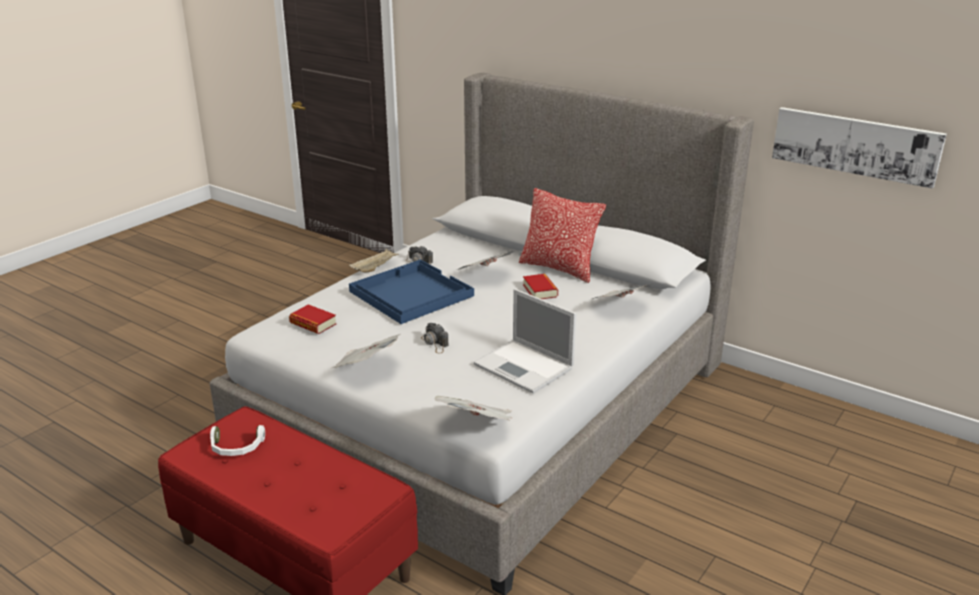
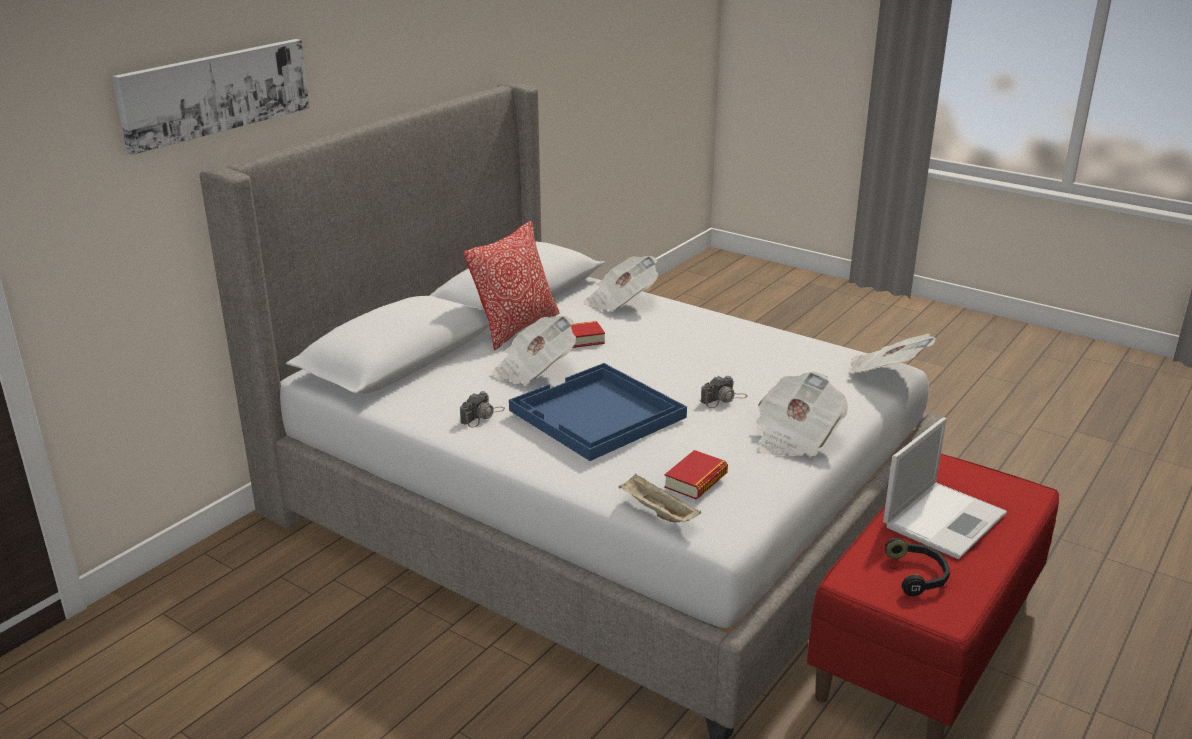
camera: 90 degrees left, 0 degrees up
(236, 448) = (918, 575): white headphones -> black headphones
(374, 268) = (498, 451): beige tray -> beige tray (656, 512)
(525, 367) = (764, 350): laptop -> laptop (945, 519)
(855, 145) = (565, 74): picture -> picture (215, 92)

